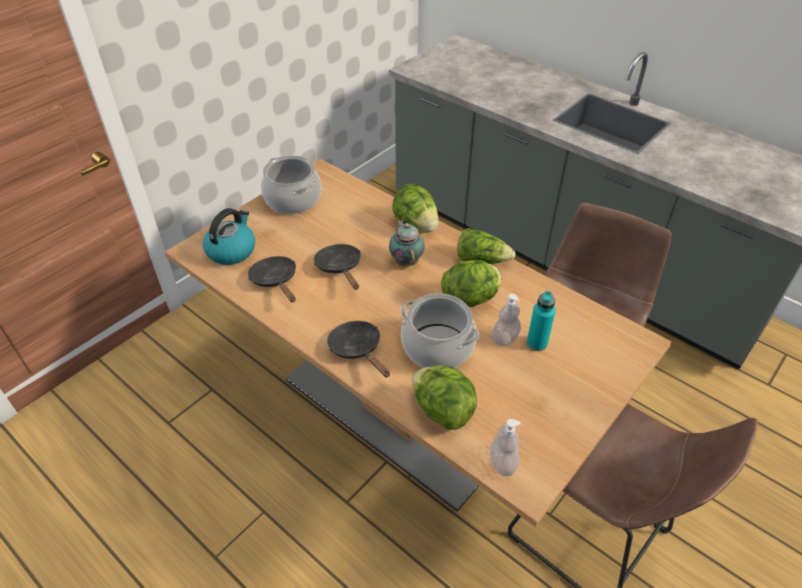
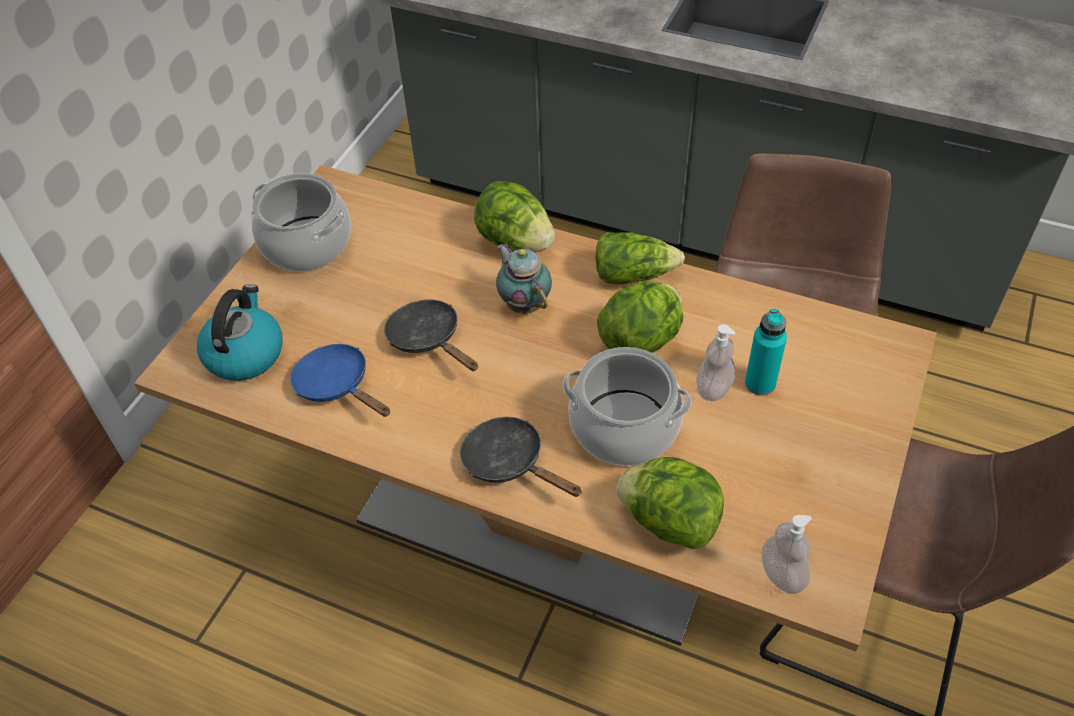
camera: 15 degrees left, 5 degrees up
(276, 280) = (337, 385): black frying pan -> blue frying pan

